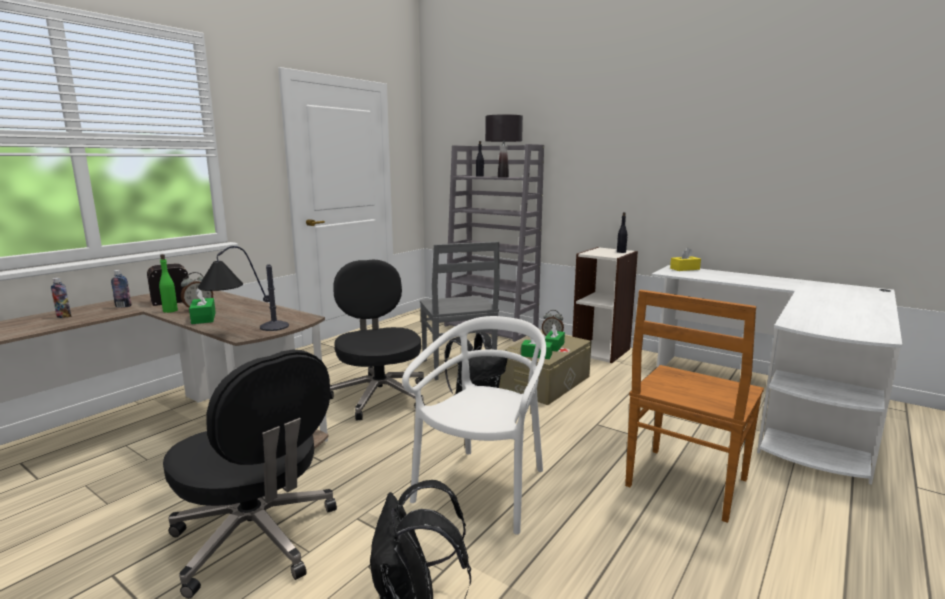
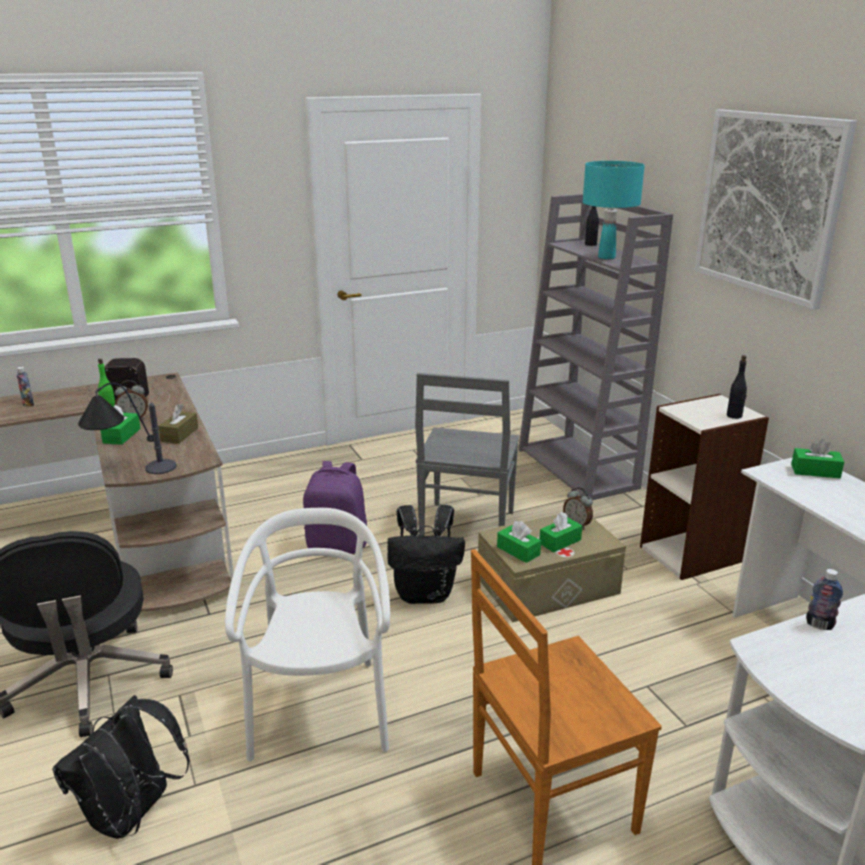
camera: 30 degrees right, 10 degrees up
(123, 306) = (83, 398): bottle -> bottle (819, 625)
(259, 310) = (179, 434): none -> brown tissue box
(379, 396) = (337, 544): black office chair -> purple backpack
(483, 488) = (320, 710): white chair -> white chair turned 60 degrees counterclockwise
(503, 177) = (606, 257): black table lamp -> turquoise table lamp
(616, 125) = (768, 204): none -> picture
(684, 269) = (815, 471): yellow tissue box -> green tissue box

